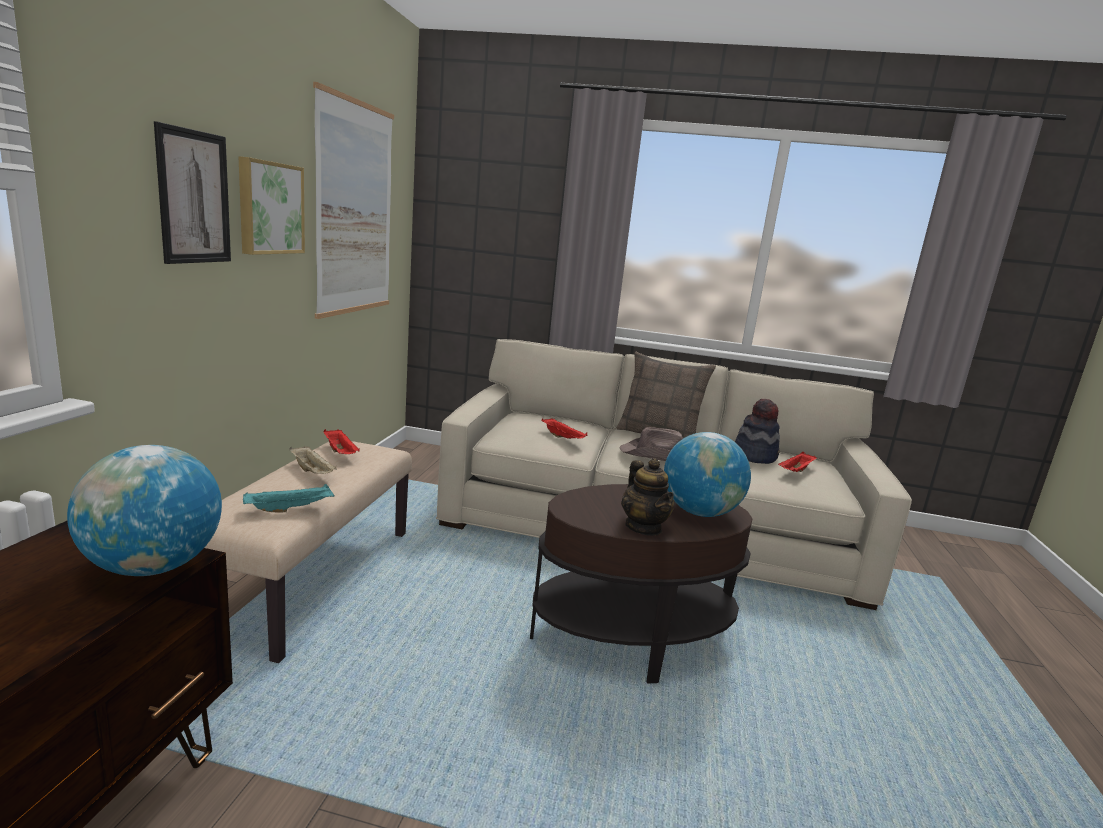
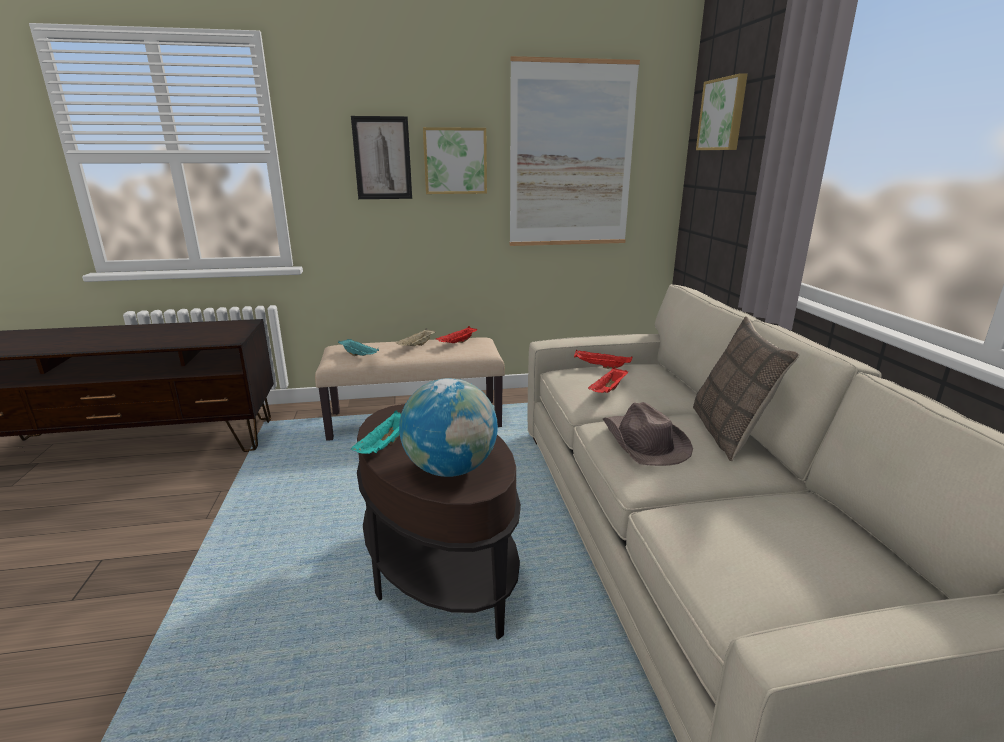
camera: 70 degrees right, 5 degrees up
(153, 566) = (221, 339): globe -> none
(474, 185) = (723, 114): none -> picture
(644, 527) = (385, 446): teapot -> turquoise tray
(754, 456) = (782, 511): hat -> none
(796, 472) = (777, 556): red tray -> red tray (600, 366)

